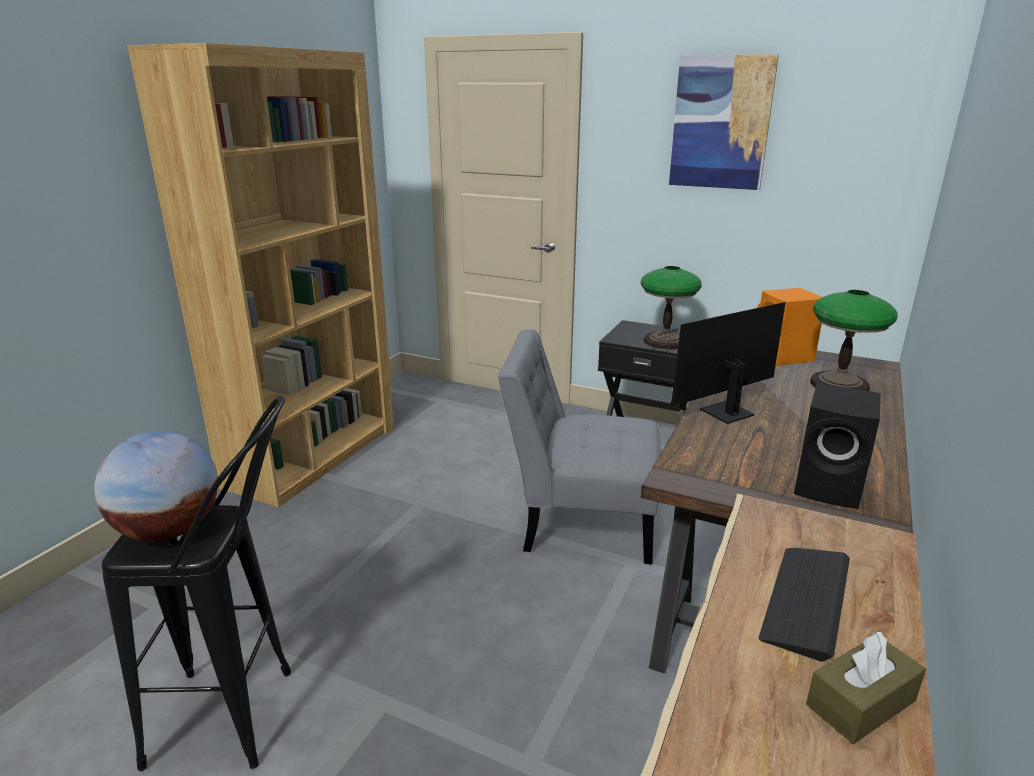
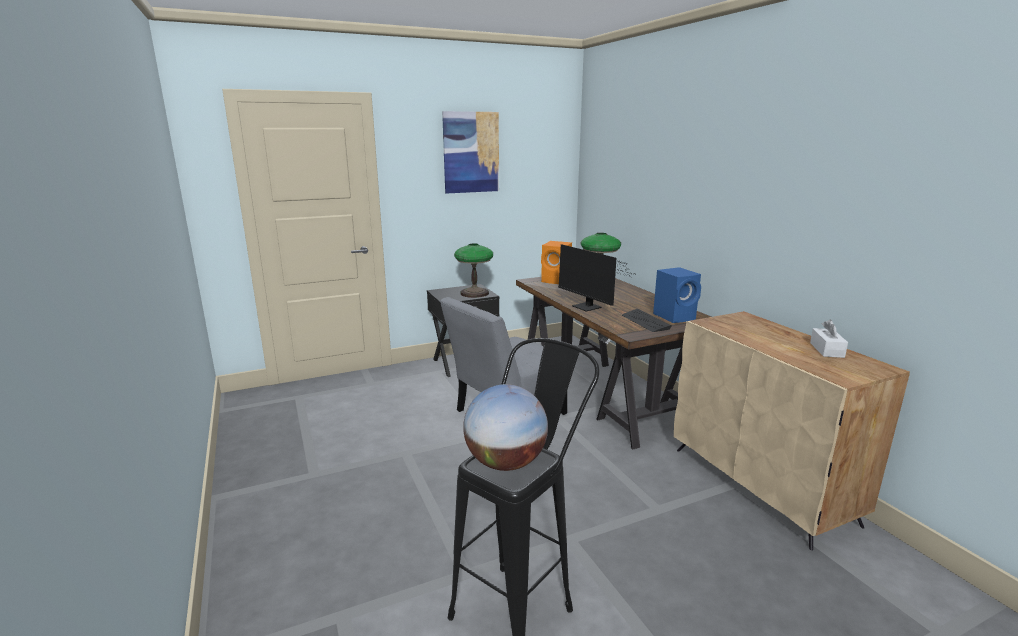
camera: 50 degrees left, 5 degrees down
(314, 455) = (263, 472): brown bookcase -> none
(720, 413) = (588, 308): monitor -> monitor turned 45 degrees counterclockwise
(806, 600) = (768, 337): keyboard -> keyboard (645, 322)
(831, 487) = (675, 316): black speaker -> blue speaker
(861, 703) = (826, 350): brown tissue box -> white tissue box

